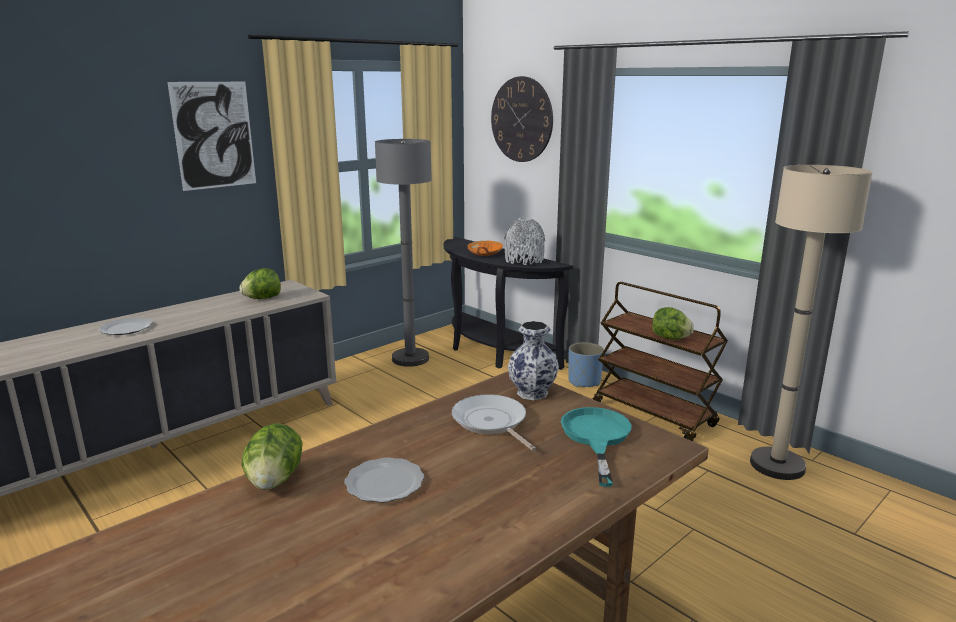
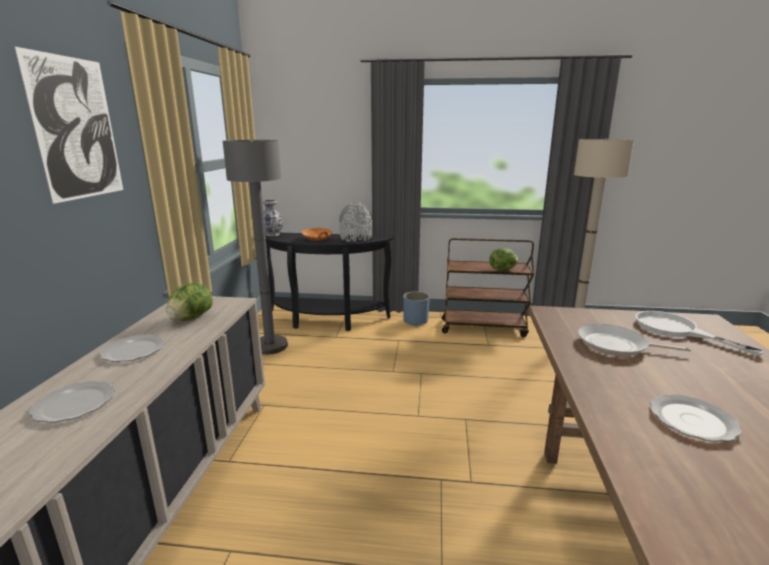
camera: 40 degrees left, 0 degrees up
(198, 309) = (134, 351): none -> plate
(275, 481) = (644, 468): lettuce -> none
(521, 119) = (320, 123): wall clock -> none
(531, 393) = (581, 318): vase -> vase (272, 234)
(596, 437) = (676, 330): turquoise frying pan -> white frying pan

